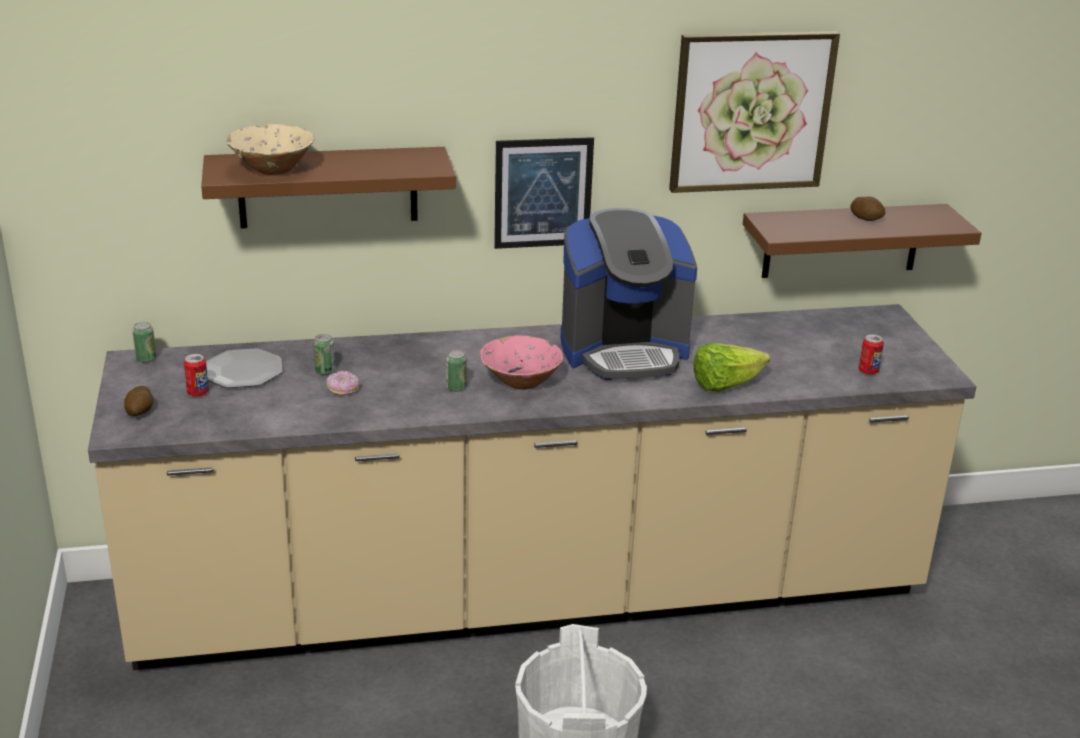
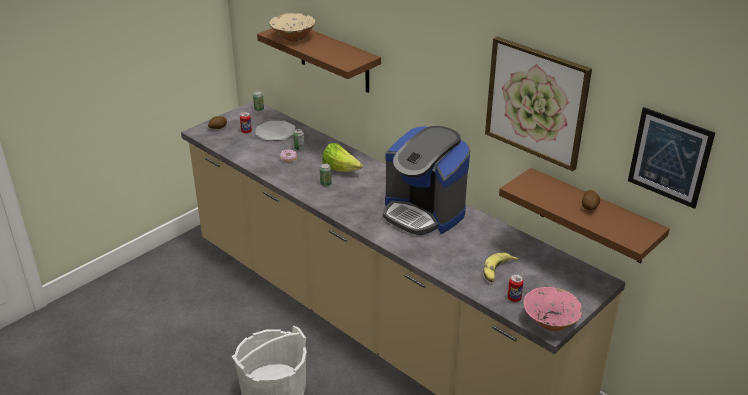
camera: 55 degrees right, 5 degrees up
(521, 382) = (353, 197): pink bowl -> pink bowl (550, 322)
(543, 193) = (424, 104): picture -> picture (669, 157)
(725, 385) = (429, 256): lettuce -> lettuce (340, 169)
(805, 359) = (498, 271): none -> banana

